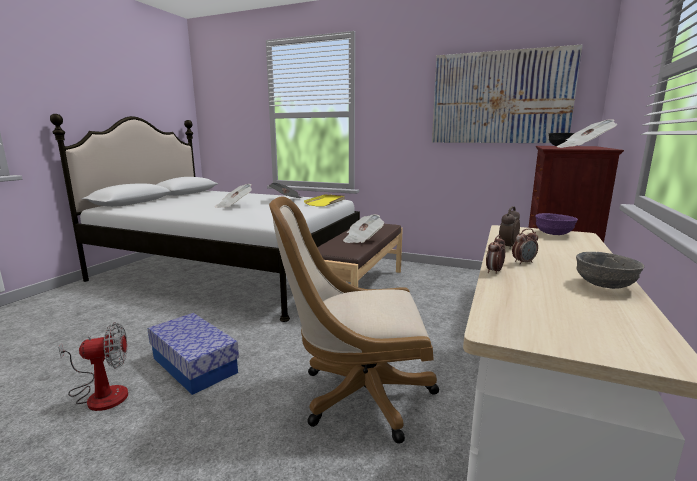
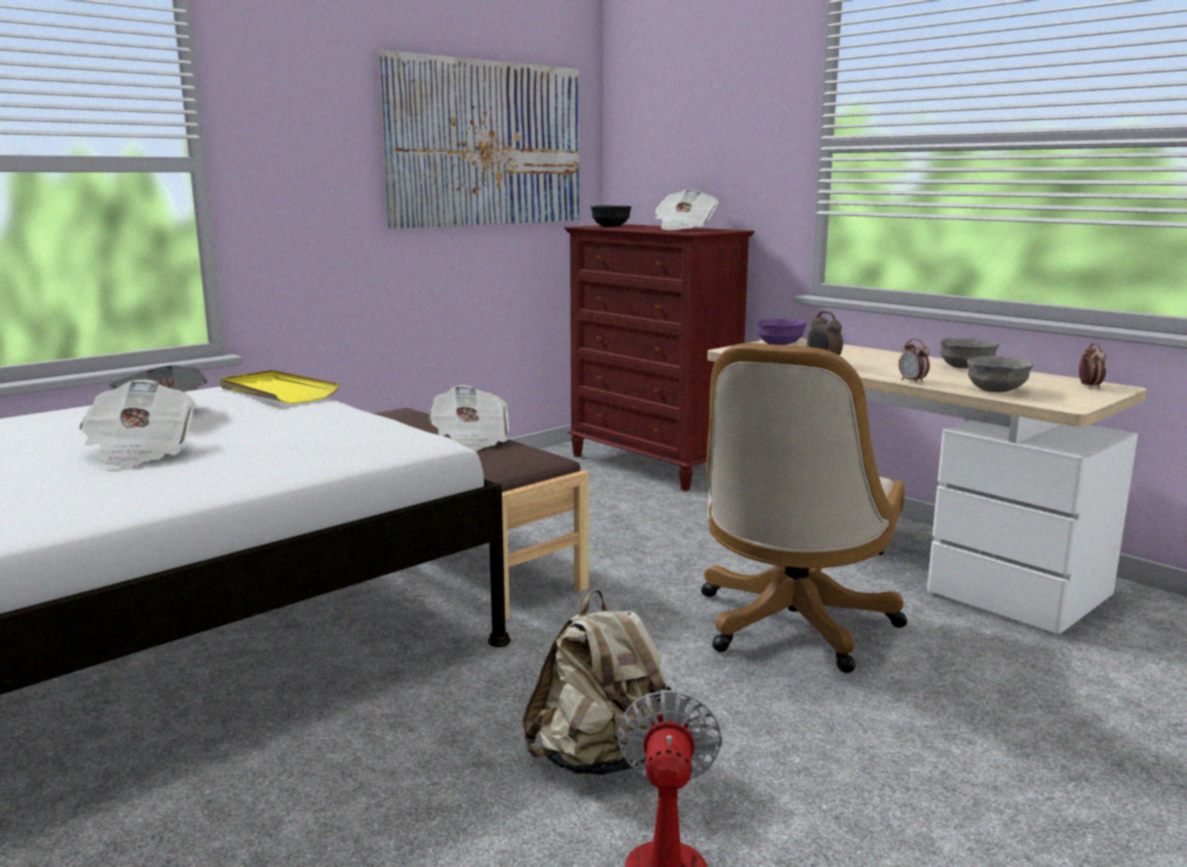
camera: 65 degrees left, 0 degrees up
(194, 365) = (602, 760): storage box -> beige backpack
(515, 299) = (997, 390): none -> grey bowl
(523, 262) = (886, 370): alarm clock -> alarm clock (1089, 386)

